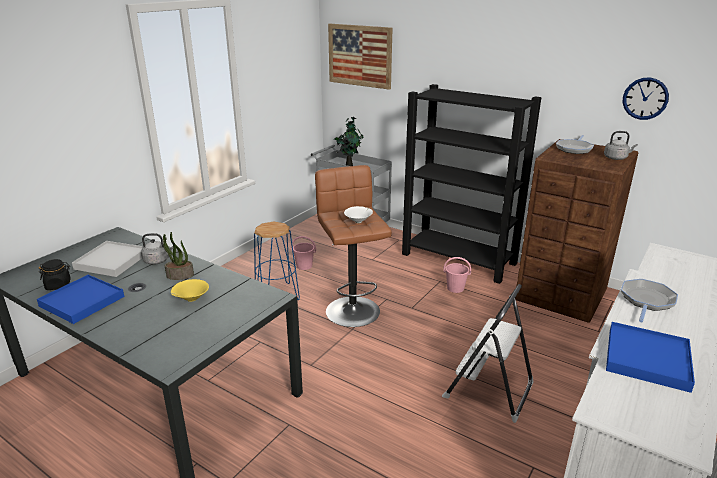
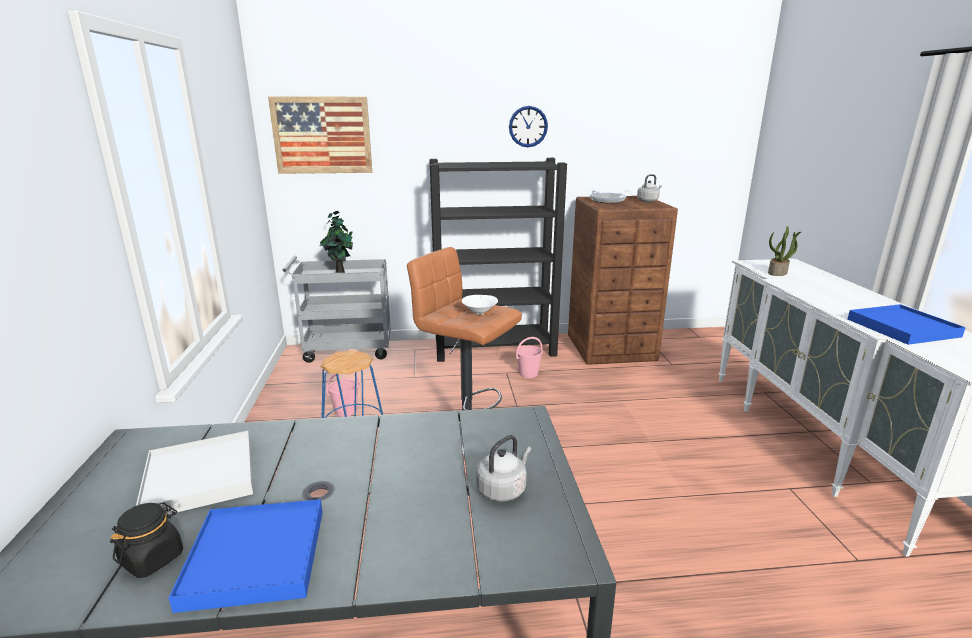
camera: 40 degrees left, 5 degrees down
(158, 261) = (286, 444): grey kettle -> grey kettle (503, 489)
(179, 276) = (359, 448): potted plant -> potted plant (778, 273)
(191, 299) = (433, 467): yellow bowl -> none
(492, 391) = (679, 445): white step ladder -> none
(645, 98) = (644, 147): wall clock -> wall clock (528, 126)
(646, 300) = (816, 294): frying pan -> none

